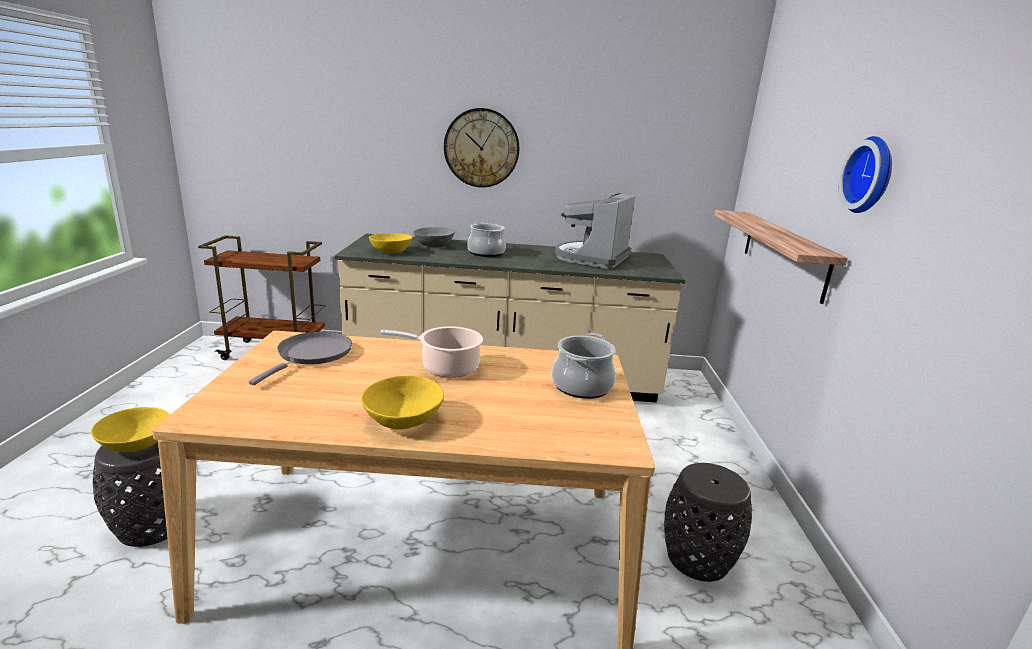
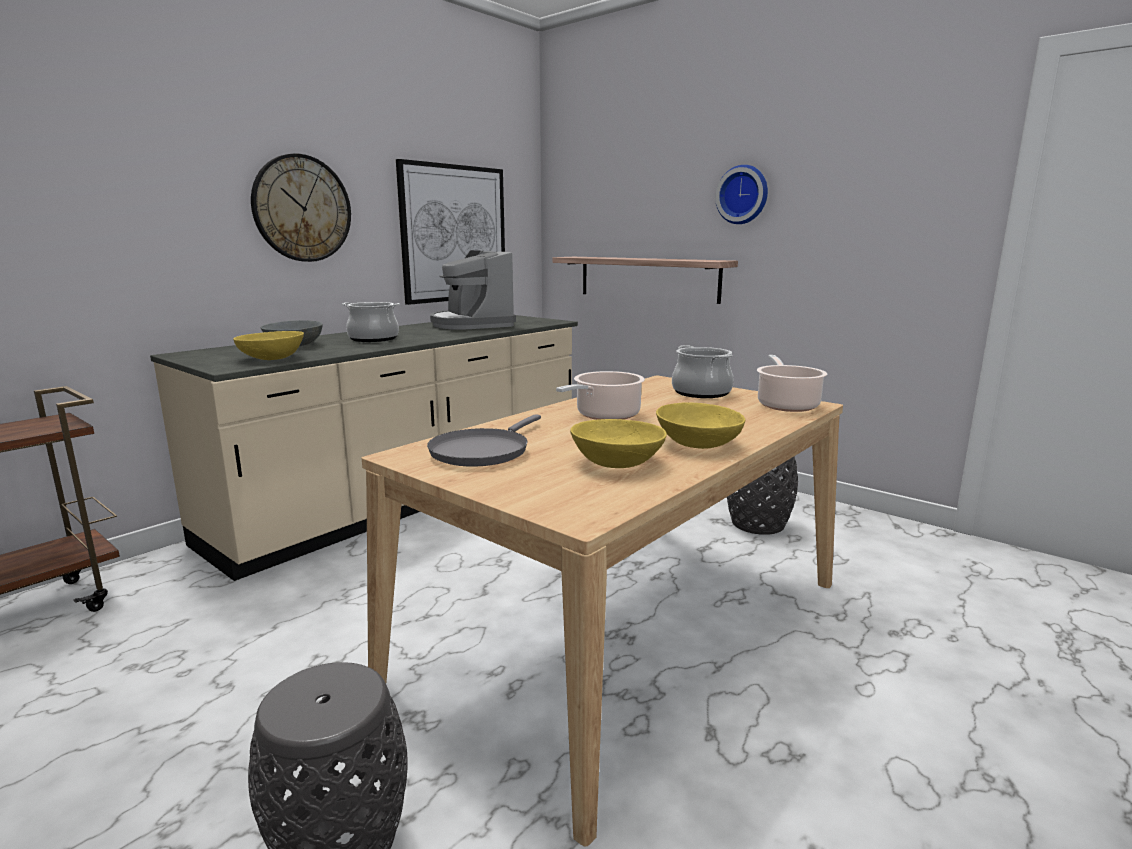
camera: 50 degrees left, 5 degrees down
(135, 444) = (319, 698): yellow bowl -> yellow bowl (617, 463)
(312, 355) = (483, 451): grey frying pan -> grey frying pan turned 120 degrees counterclockwise
(598, 435) = (786, 405): none -> cooking pot
(623, 175) = (454, 234): none -> picture

